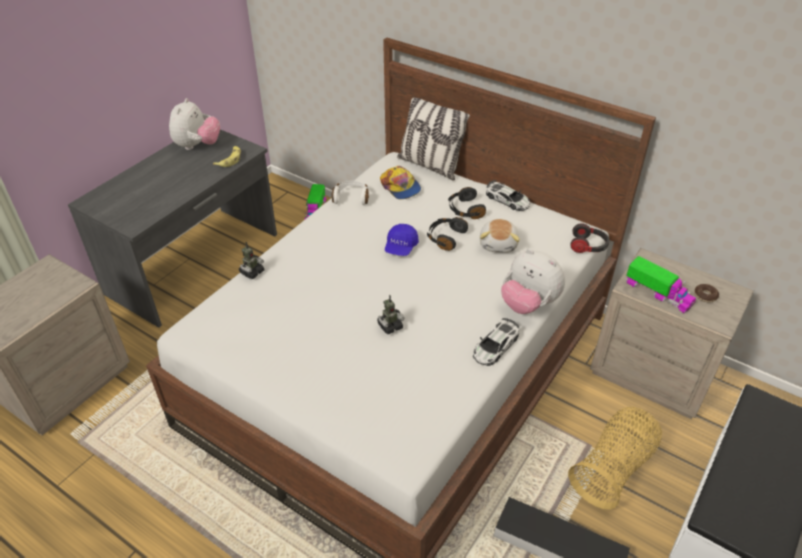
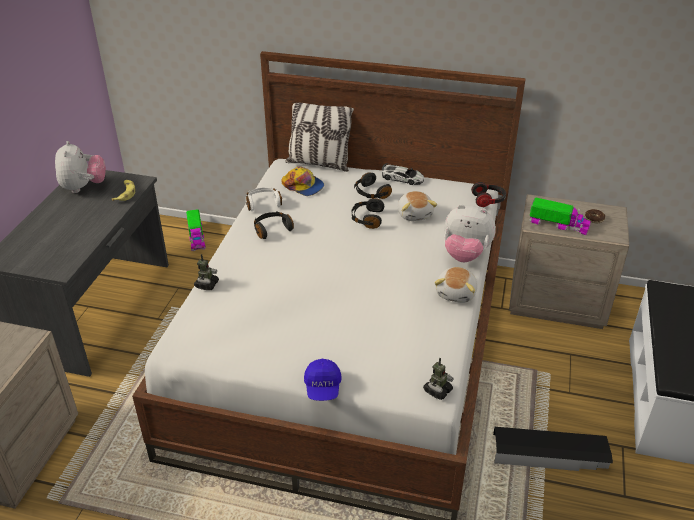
camera: 20 degrees left, 5 degrees down
(344, 227) = (272, 229): none -> black headphones
(390, 326) = (360, 299): toy robot -> toy robot (437, 391)
(401, 247) = (332, 234): blue cap -> blue cap (323, 387)
(495, 346) = (456, 293): toy car -> plush toy
(613, 468) = (562, 383): basket -> none

